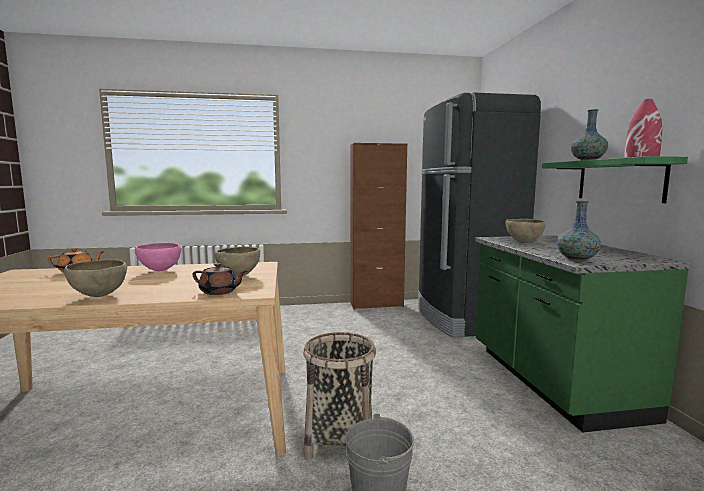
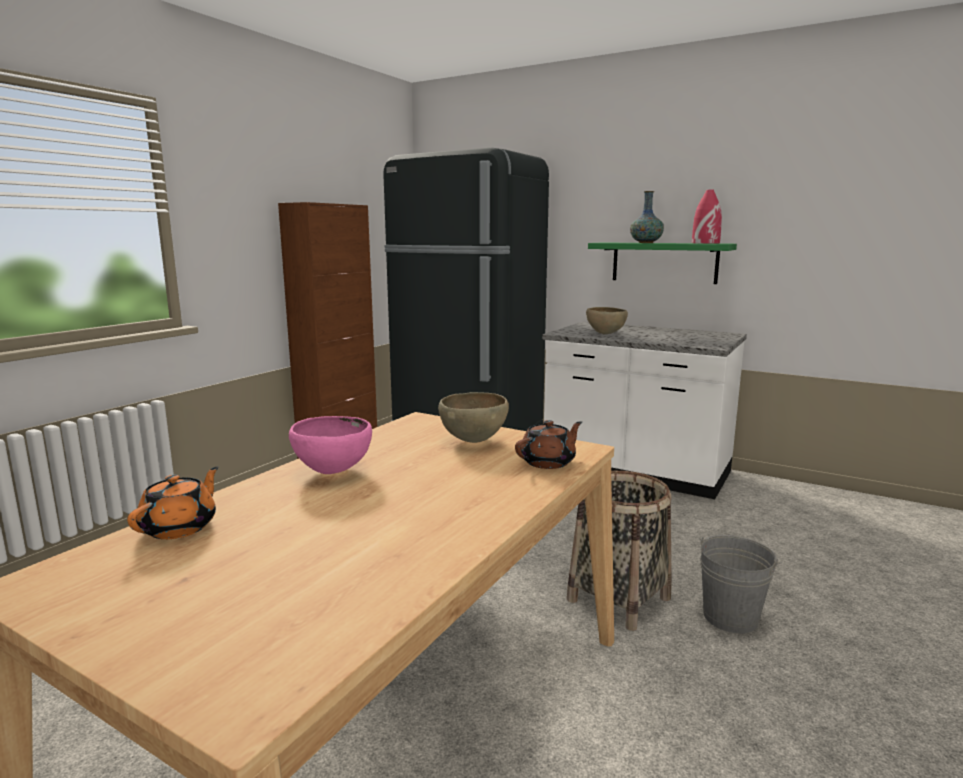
camera: 50 degrees left, 5 degrees up
(98, 296) = (455, 527): brown bowl -> none
(552, 381) = (635, 471): green counter -> white counter
(576, 259) = (700, 343): vase -> none

